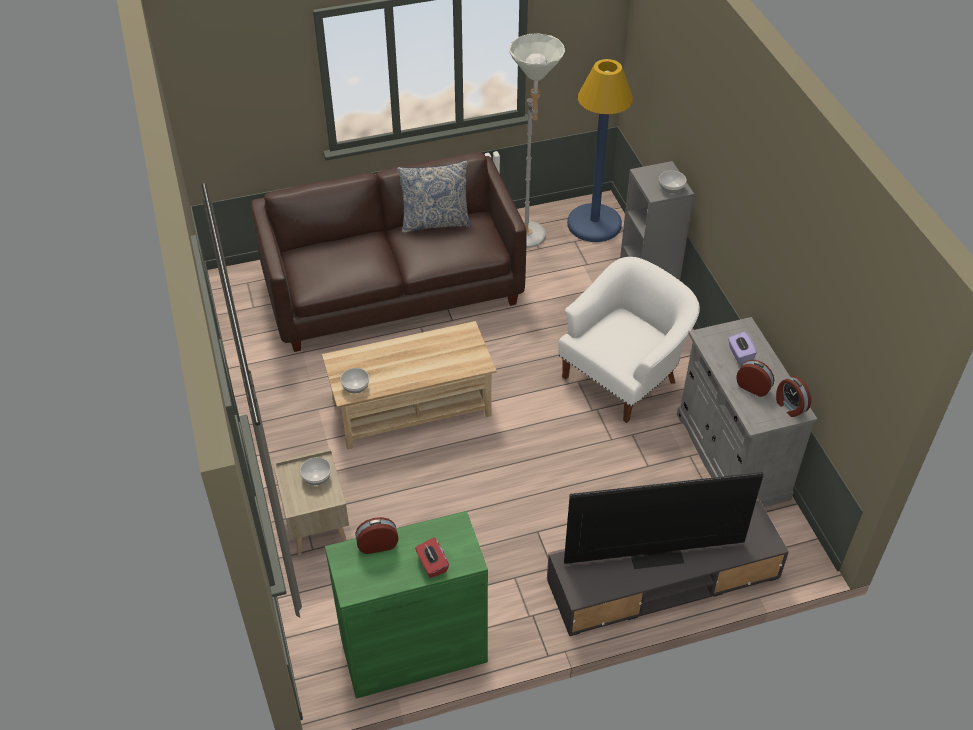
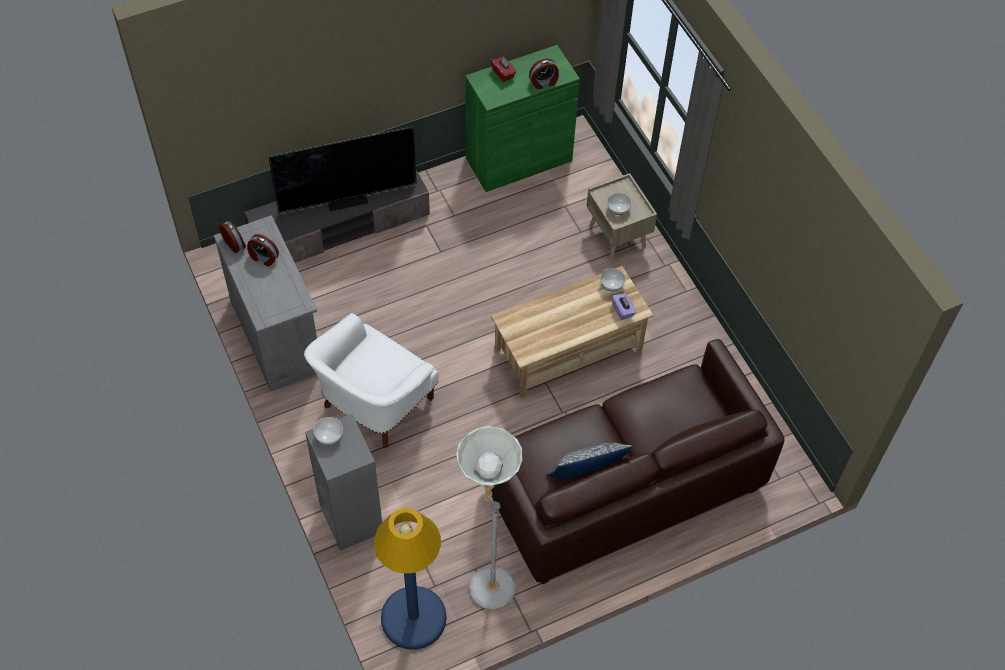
camera: 170 degrees right, 10 degrees up
(740, 354) = (272, 289): purple tissue box -> purple tissue box (623, 310)

